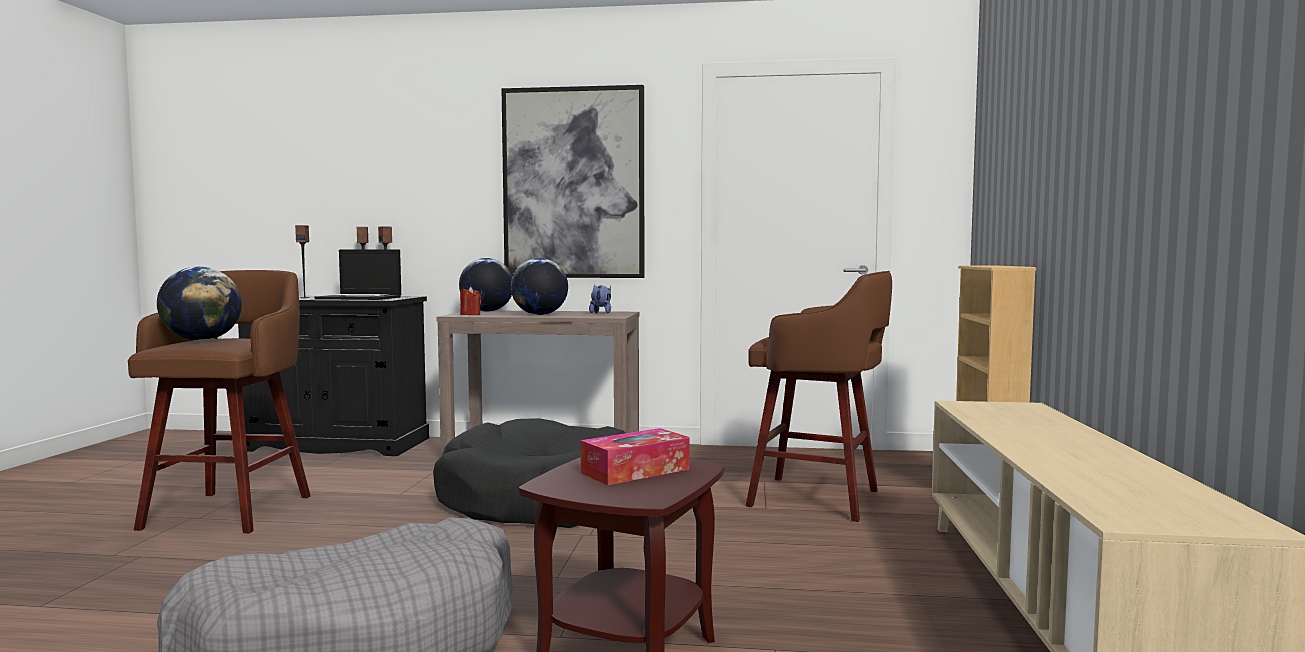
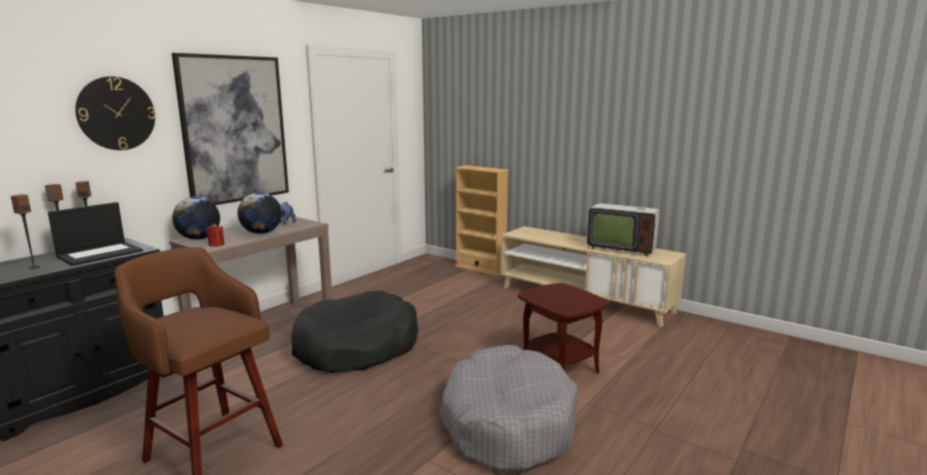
camera: 60 degrees left, 10 degrees up
(202, 340) = (192, 324): globe -> none
(437, 159) = (116, 113): none -> wall clock
(635, 471) = (559, 295): tissue box -> none
(819, 499) = (445, 293): brown stool -> none
(1106, 473) = (620, 248): none -> television

